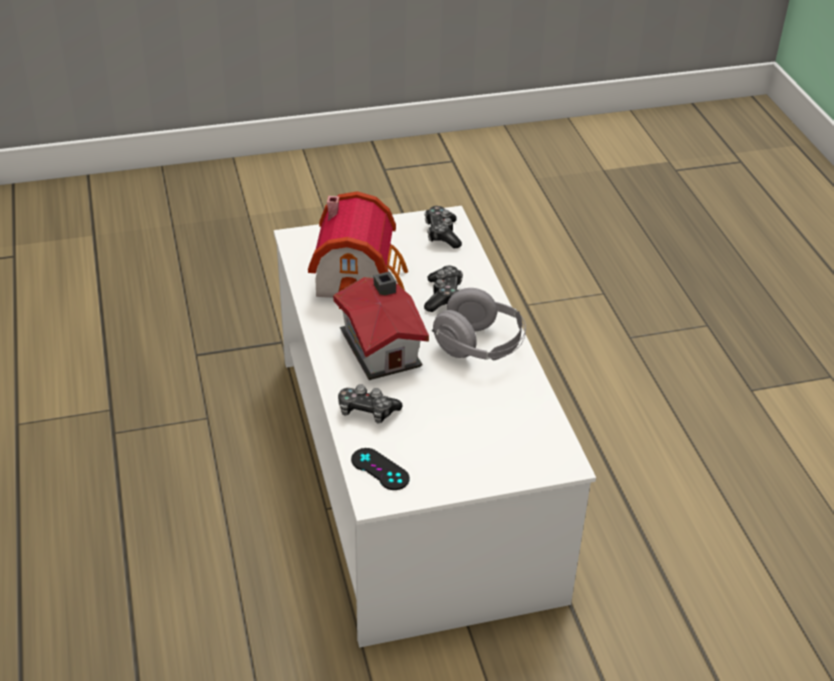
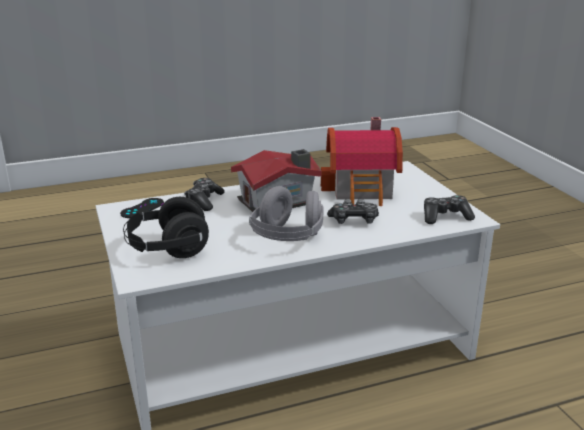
camera: 85 degrees right, 15 degrees down
(500, 441) = (167, 249): none -> black headphones

